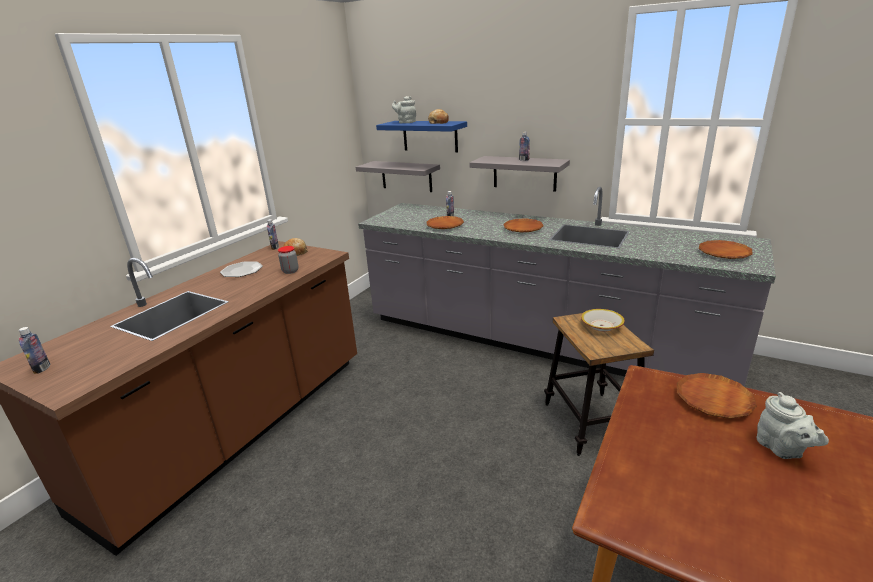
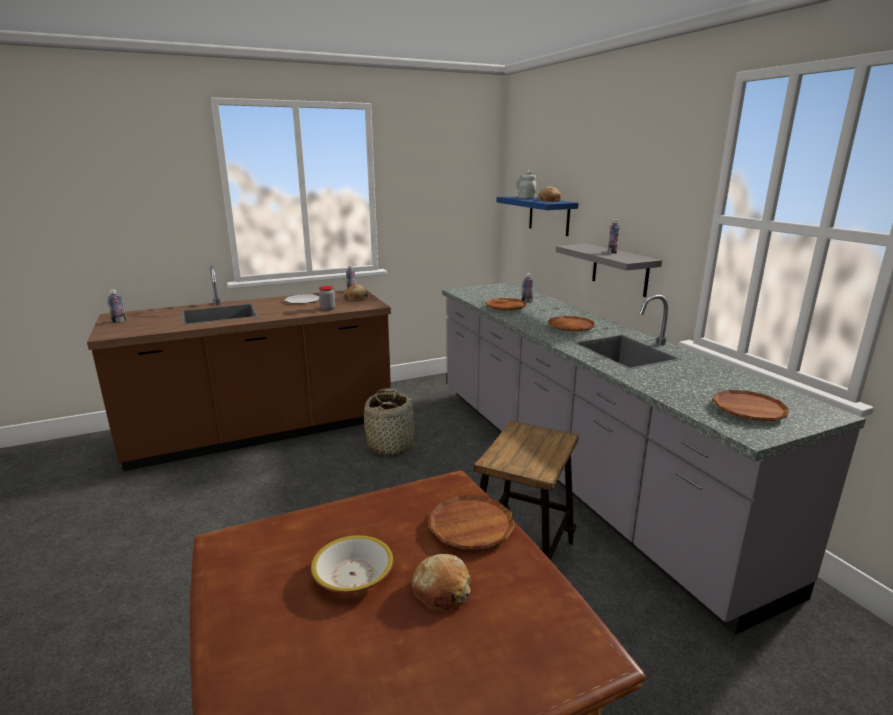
camera: 35 degrees right, 5 degrees down
(383, 384) = (391, 445): none -> basket
(406, 176) = (528, 256): grey shelf -> none
(601, 326) = (542, 444): bowl -> bowl (352, 575)
(782, 449) = (442, 590): grey teapot -> bread

